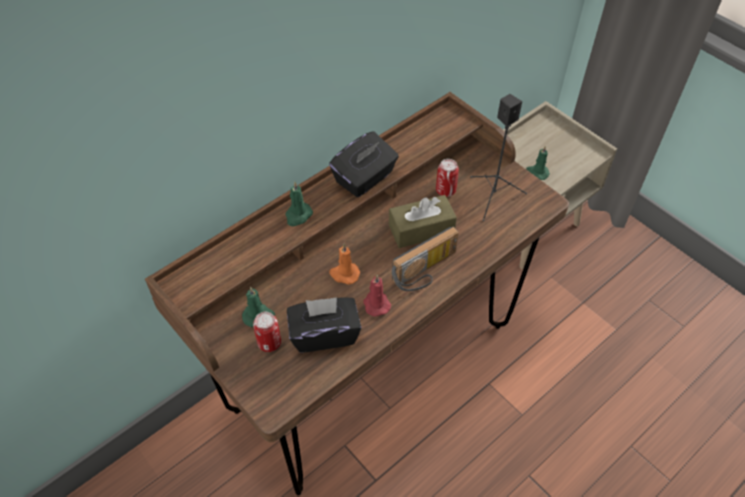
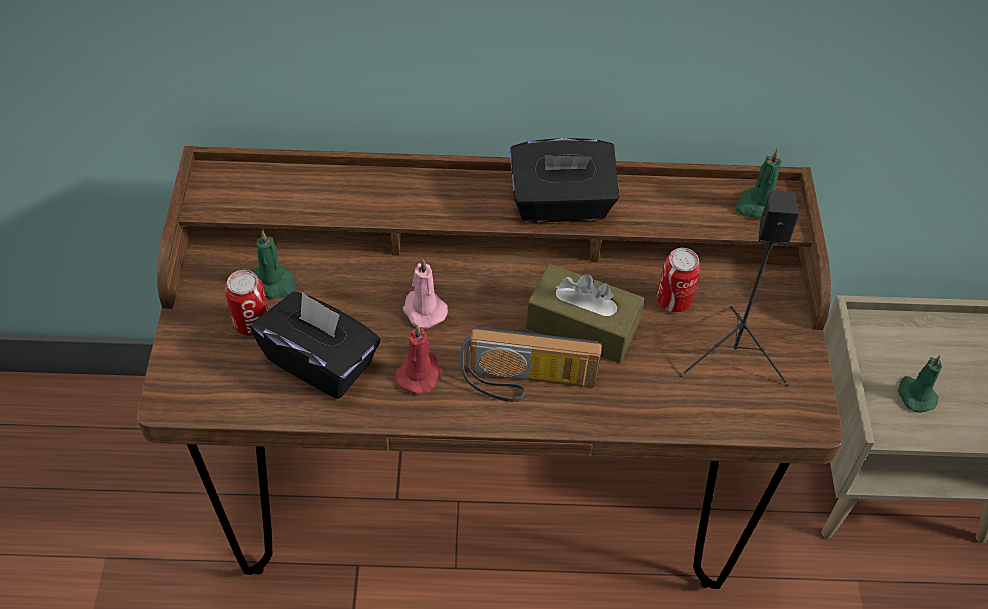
camera: 40 degrees right, 0 degrees up
(298, 215) = (427, 193): green candle -> green candle (757, 205)
(344, 274) = (423, 309): orange candle -> pink candle

